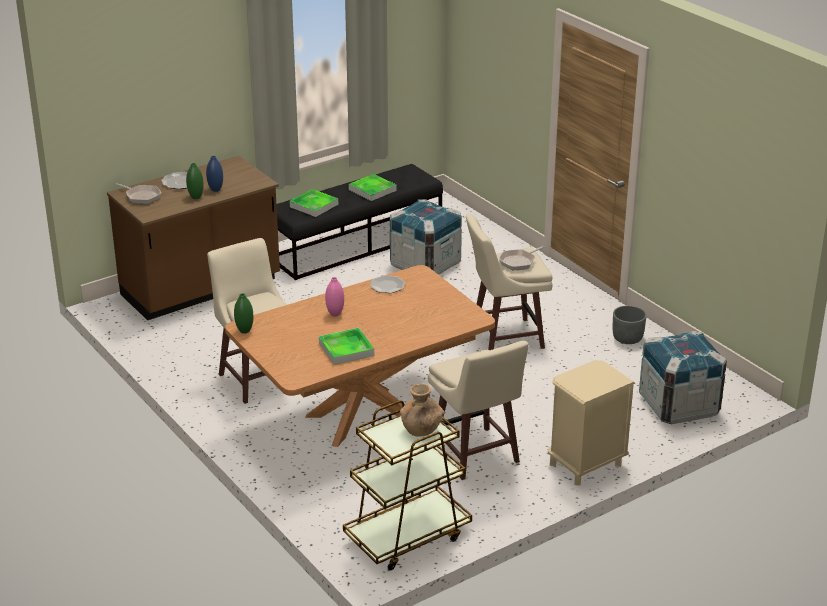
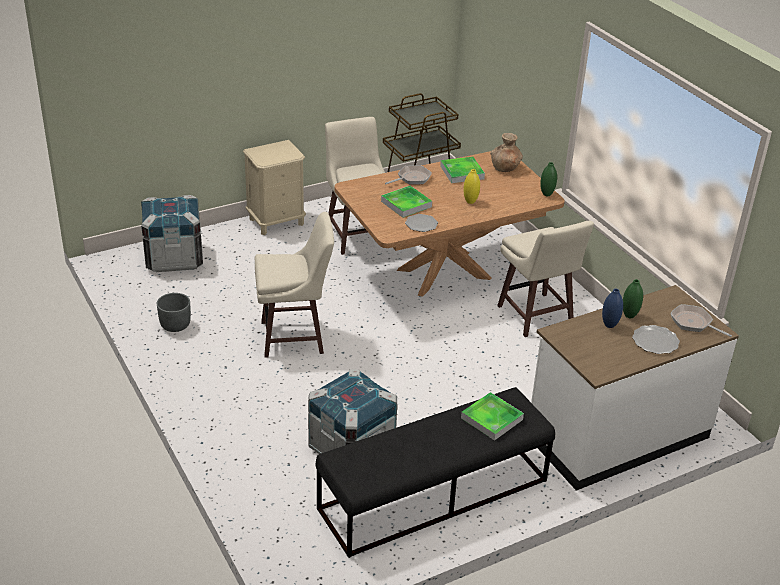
camera: 175 degrees left, 5 degrees up
(201, 289) = (616, 435): brown counter -> white counter
(335, 314) = (470, 201): pink vase -> yellow vase
(372, 190) = (414, 441): tray -> tray (406, 204)
(421, 430) = (413, 116): brown vase -> brown vase (505, 168)
(519, 262) = (282, 265): frying pan -> frying pan (412, 178)

